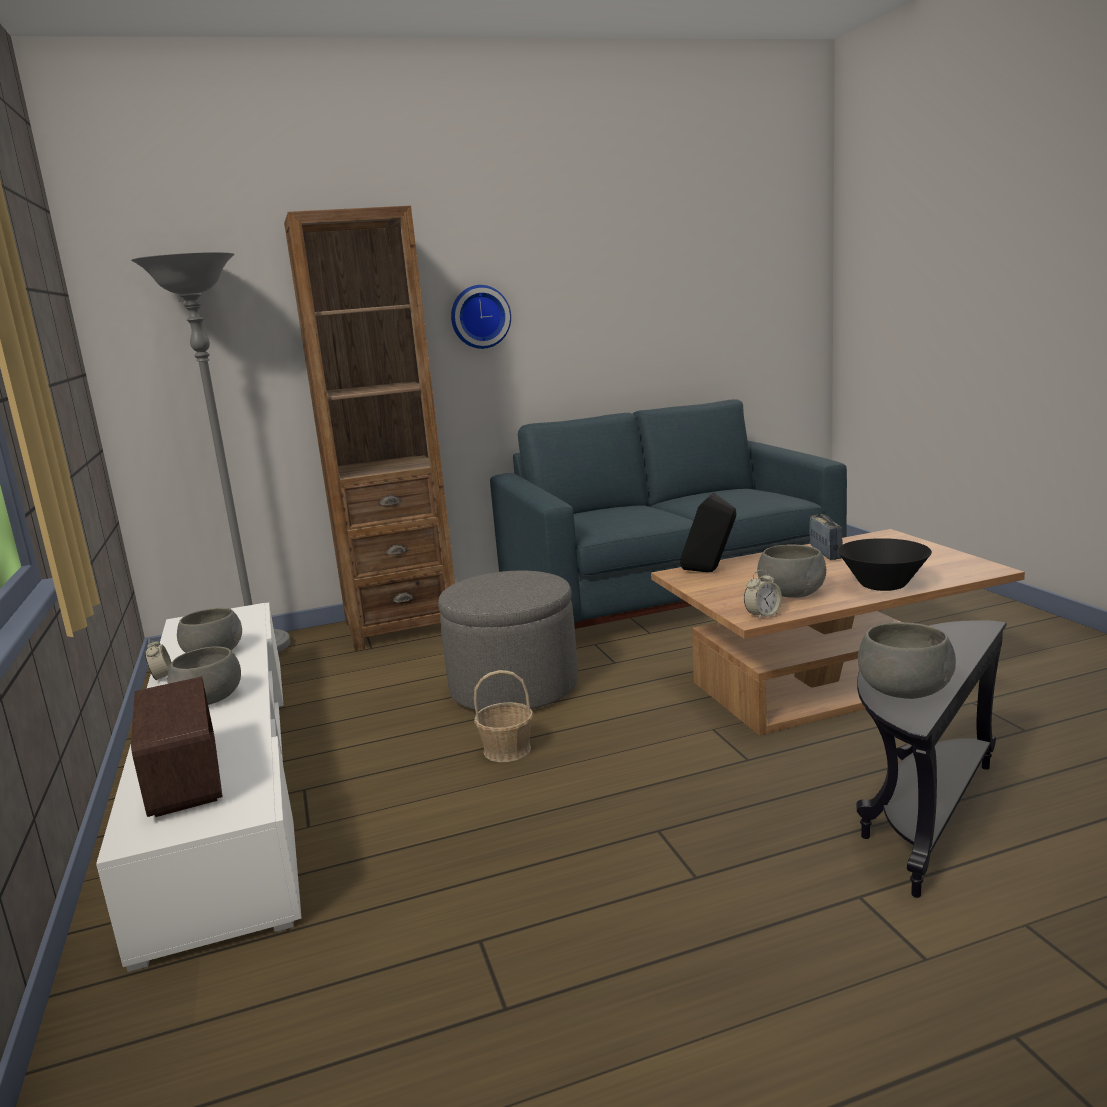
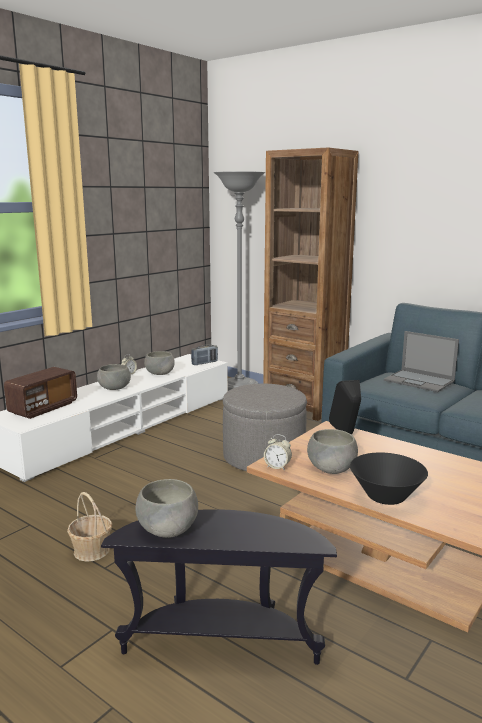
camera: 55 degrees right, 0 degrees up
(480, 317) = (402, 222): wall clock -> none
(507, 750) = (193, 478): basket -> basket (91, 551)
(616, 510) = (420, 381): none -> laptop
(825, 553) = (440, 464): radio -> radio (204, 363)

